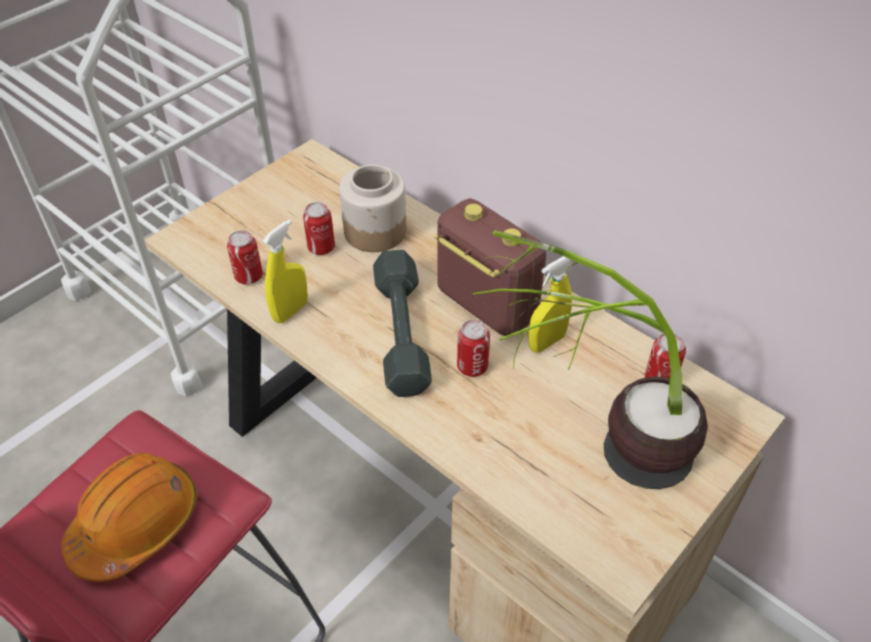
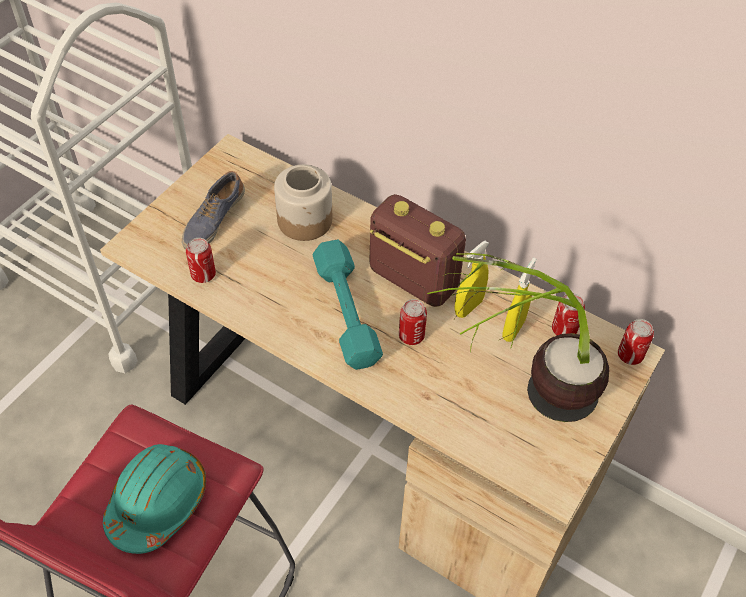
camera: 10 degrees left, 5 degrees up
(136, 524) = (158, 502): orange hard hat -> turquoise hard hat
(274, 223) = (213, 221): none -> shoe
(290, 311) = (247, 303): yellow spray bottle -> yellow spray bottle (513, 329)
(321, 247) = (261, 241): can -> can (630, 355)
(402, 332) = (347, 311): grey dumbbell -> turquoise dumbbell

